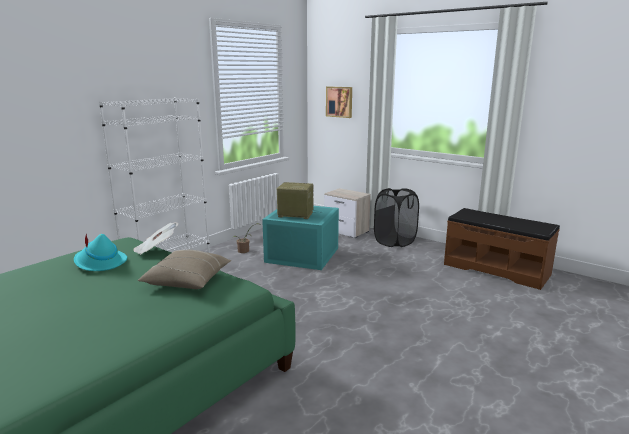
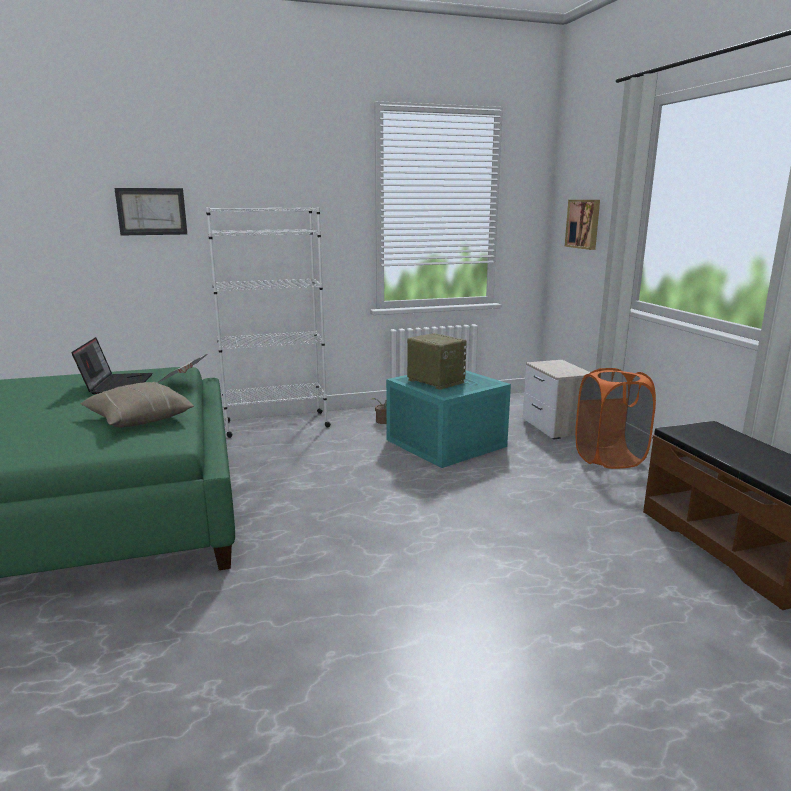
camera: 35 degrees right, 0 degrees up
(52, 107) = (152, 211): none -> picture
(100, 263) = (116, 384): turquoise hat -> laptop
(395, 241) = (609, 458): black laundry basket -> orange laundry basket

